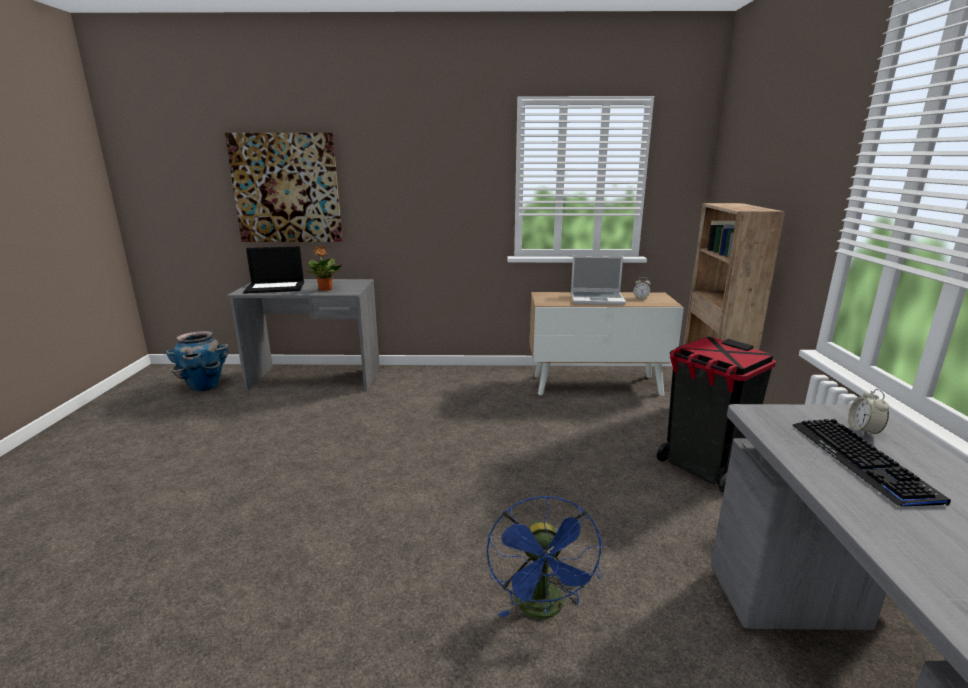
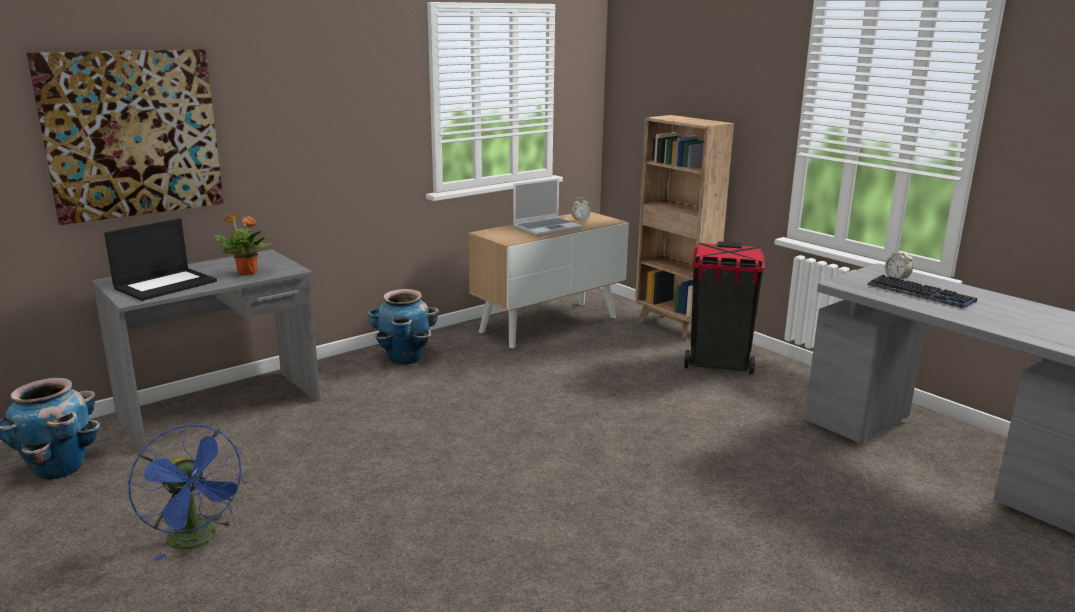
camera: 40 degrees left, 0 degrees up
(457, 380) = (405, 359): none -> planter
(543, 610) = (750, 488): blue fan -> blue fan (198, 541)

